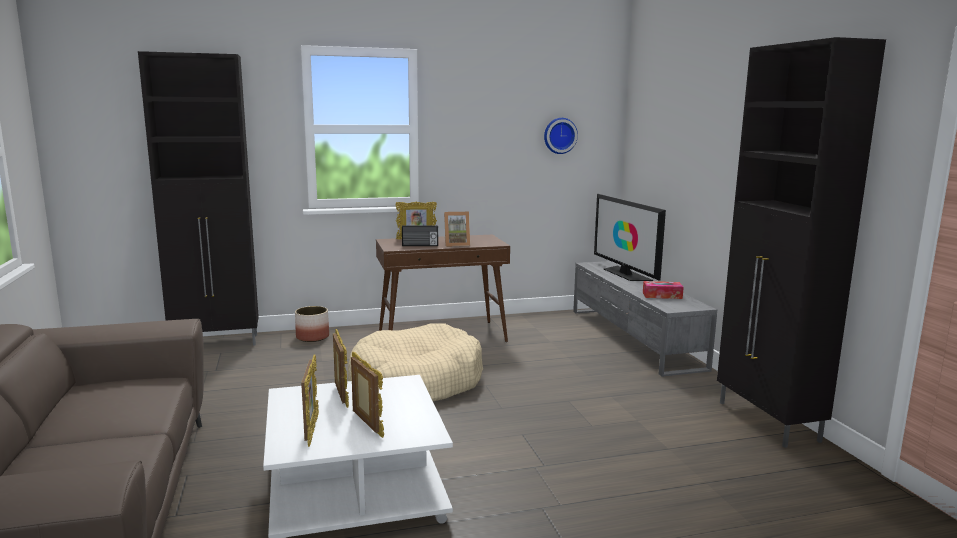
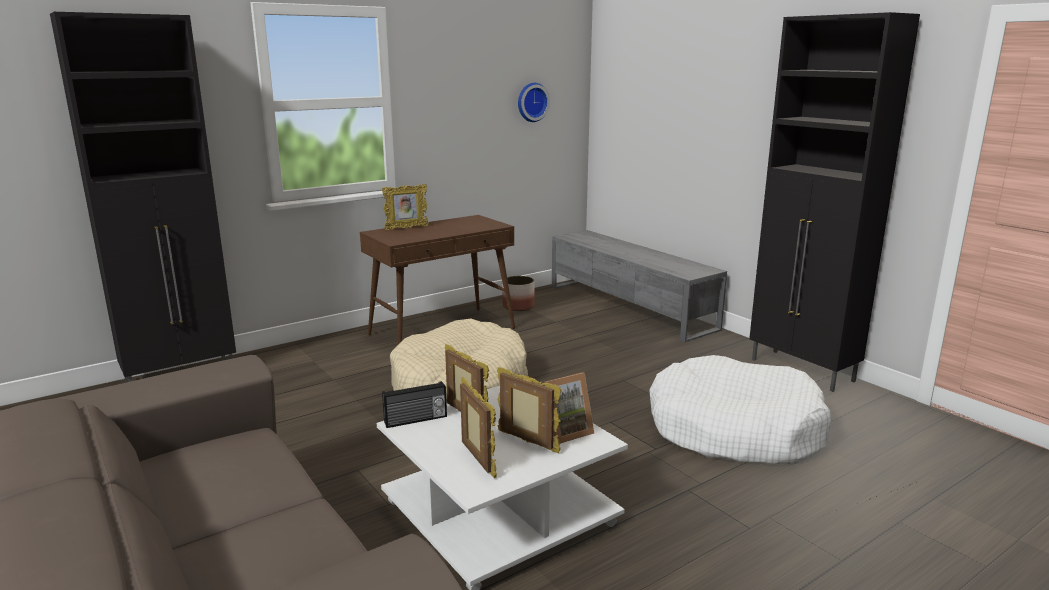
camera: 20 degrees left, 5 degrees up
(313, 337) = (297, 353): planter -> planter (518, 306)
(420, 245) = (420, 235): radio -> radio (416, 420)
(456, 244) = (458, 230): picture frame -> picture frame (565, 432)
(625, 274) = (612, 243): television -> none
(639, 464) = (734, 430): none -> white dog bed
(662, 295) = (667, 263): tissue box -> none

